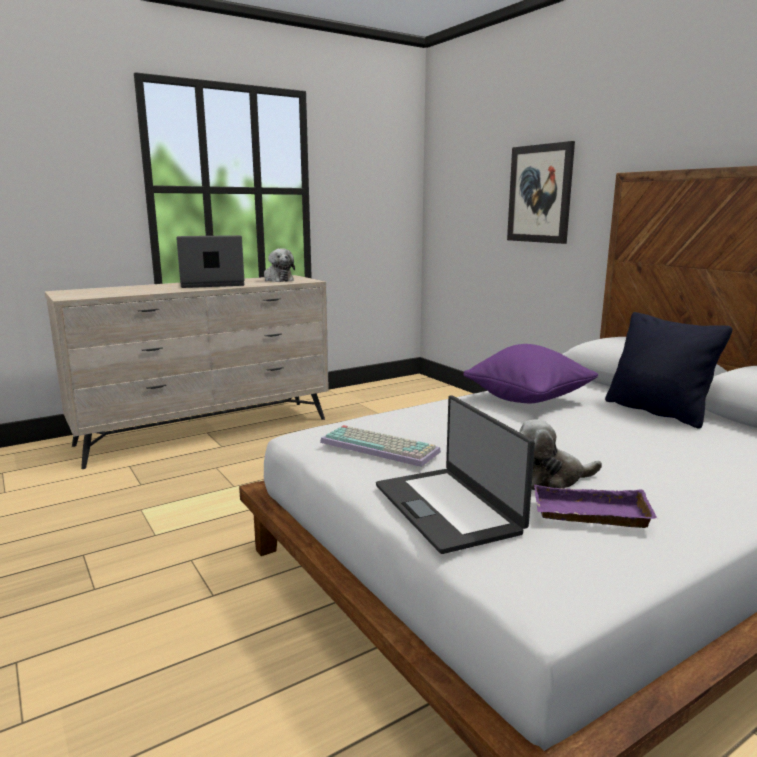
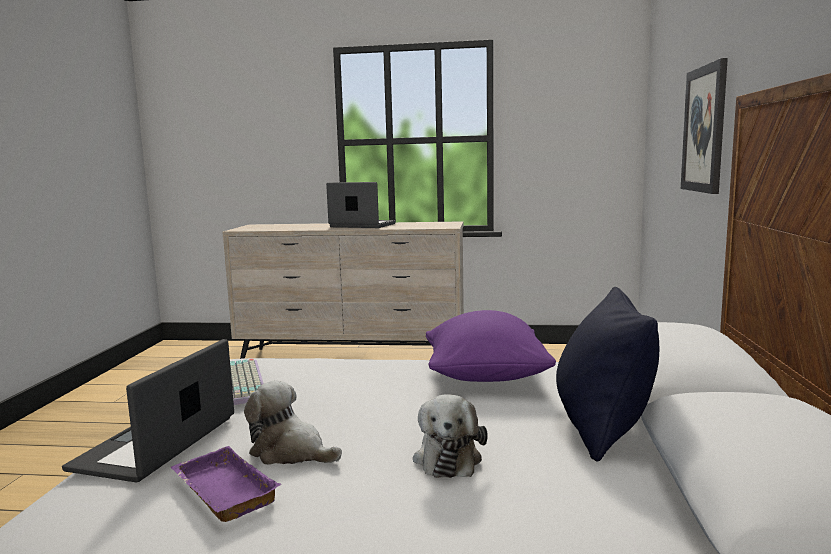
camera: 40 degrees right, 5 degrees down
(277, 280) = (426, 225): plush toy -> plush toy (448, 458)

